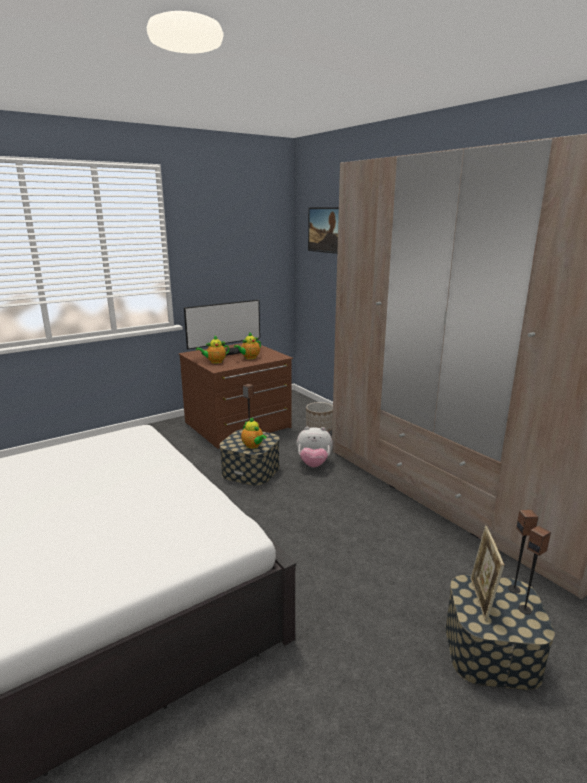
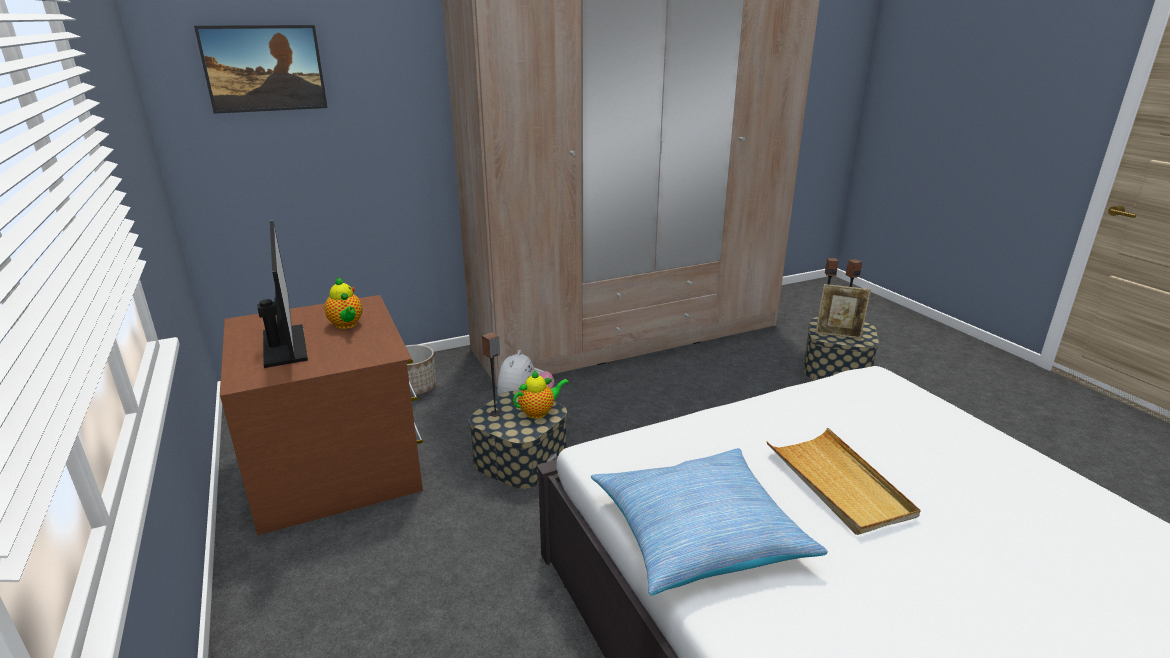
camera: 80 degrees left, 5 degrees up
(61, 456) = (699, 531): none -> pillow
(82, 497) = (838, 483): none -> beige tray
(215, 362) = (341, 355): teapot -> none

